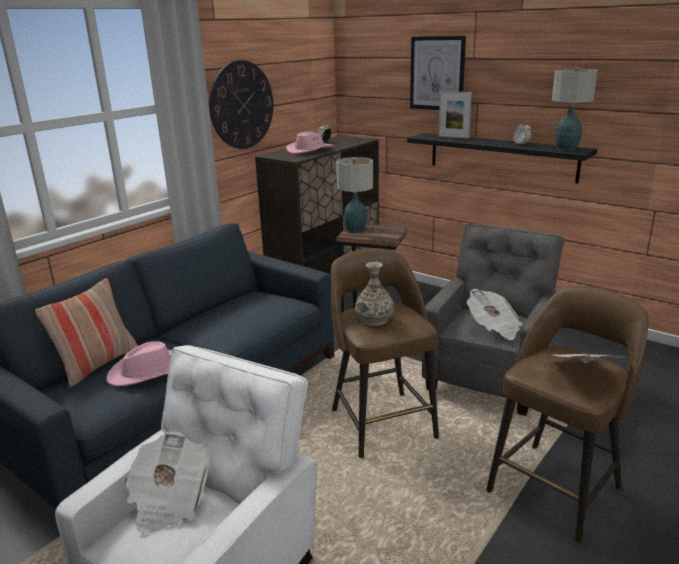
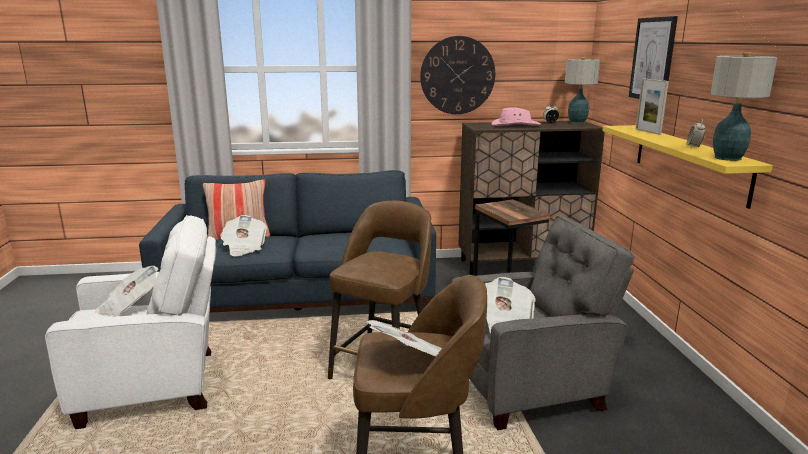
camera: 45 degrees right, 5 degrees down
(147, 371) = (244, 248): pink hat -> newspaper
(356, 230) = (502, 204): table lamp -> table lamp (577, 122)
(374, 319) = (371, 262): vase -> none
(501, 157) = (688, 161): black shelf -> yellow shelf

